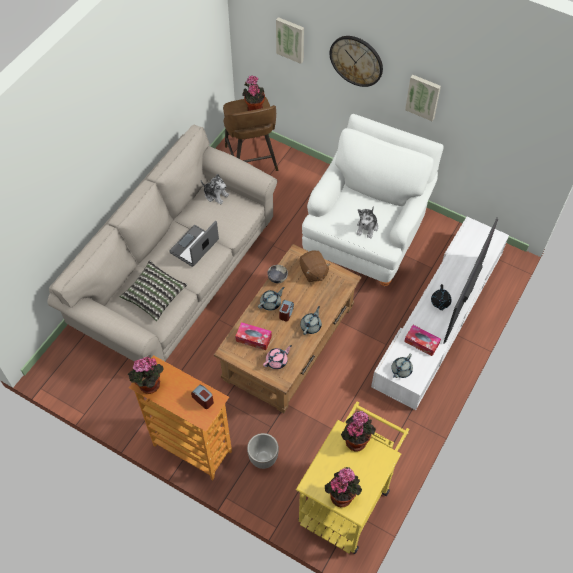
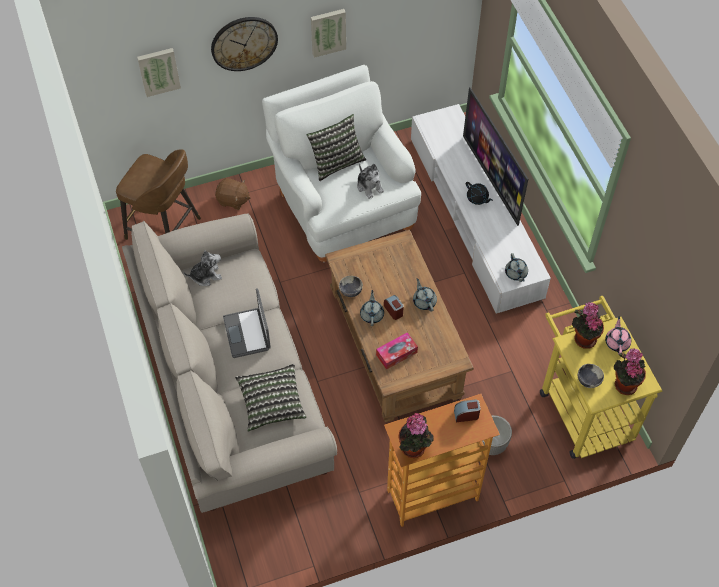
camera: 50 degrees left, 0 degrees up
(254, 108) = (151, 171): potted plant -> none
(277, 361) = (436, 351): pink teapot -> pink teapot (617, 342)
(313, 272) = (371, 260): brown plush toy -> brown plush toy (233, 200)
(321, 468) = (588, 381): none -> bowl
(368, 196) = (336, 162): none -> pillow
(421, 342) = (503, 240): tissue box -> none

